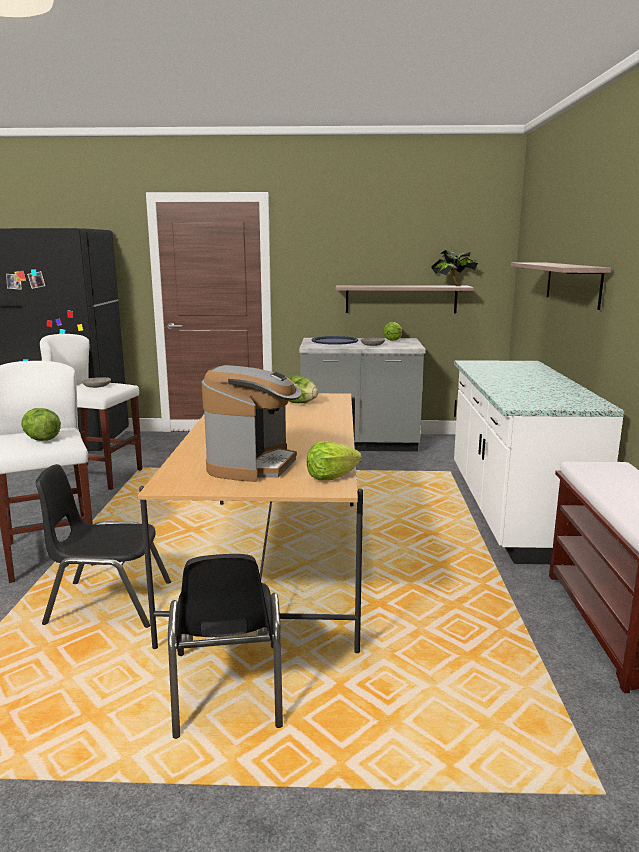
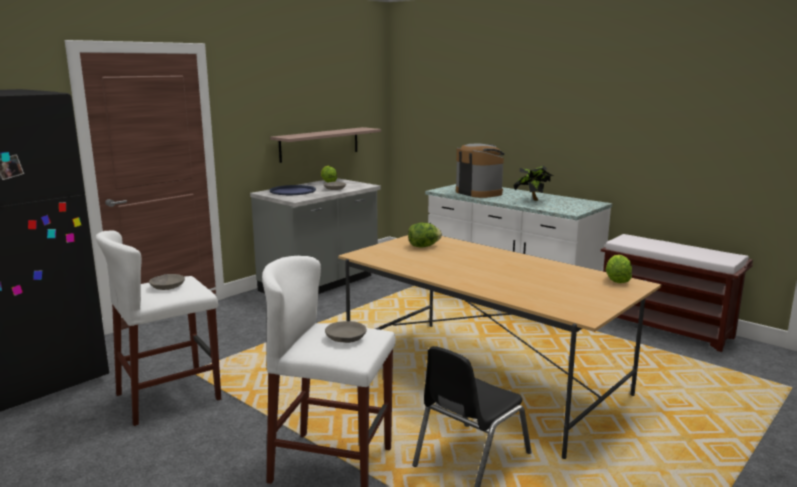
camera: 50 degrees left, 0 degrees up
(41, 439) = (346, 338): lettuce -> grey bowl
(227, 689) = (638, 447): black chair -> none
(253, 465) = (567, 289): coffee machine -> coffee machine (479, 193)
(452, 286) = (360, 129): potted plant -> potted plant (533, 201)
(572, 283) = (507, 123): shelf -> none

